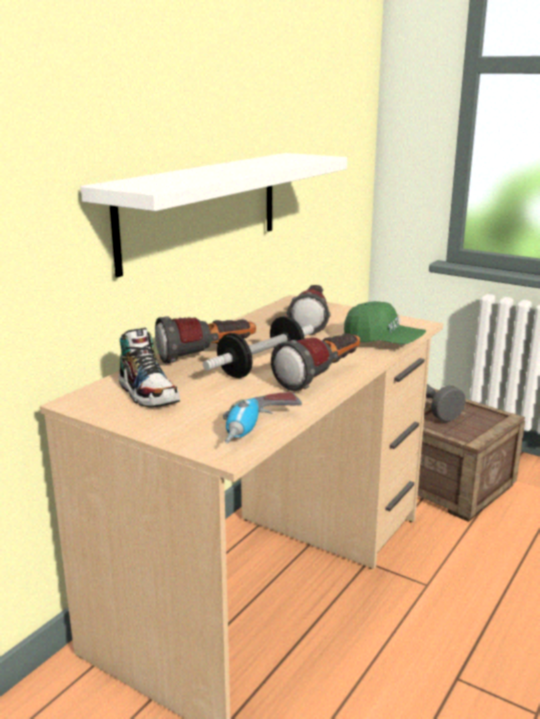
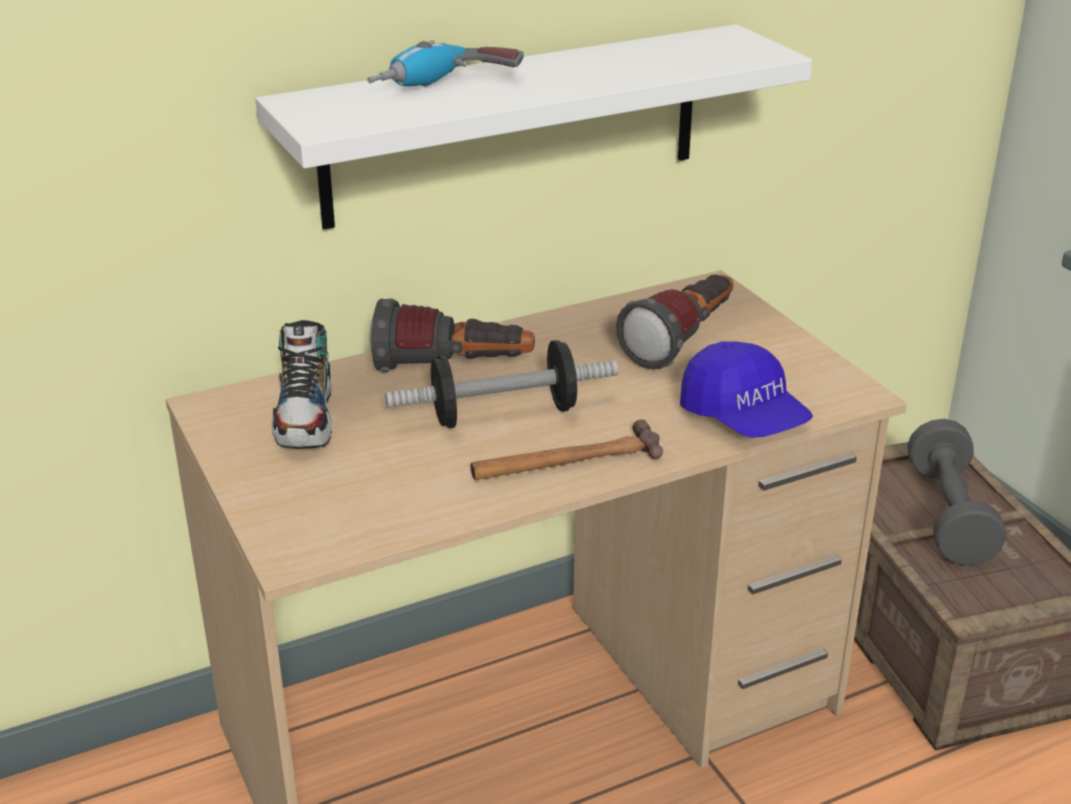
camera: 30 degrees right, 10 degrees up
(259, 430) = (371, 531): power drill -> power drill (446, 87)
(321, 377) = (566, 461): flashlight -> hammer
(382, 343) = (743, 418): green cap -> blue cap

